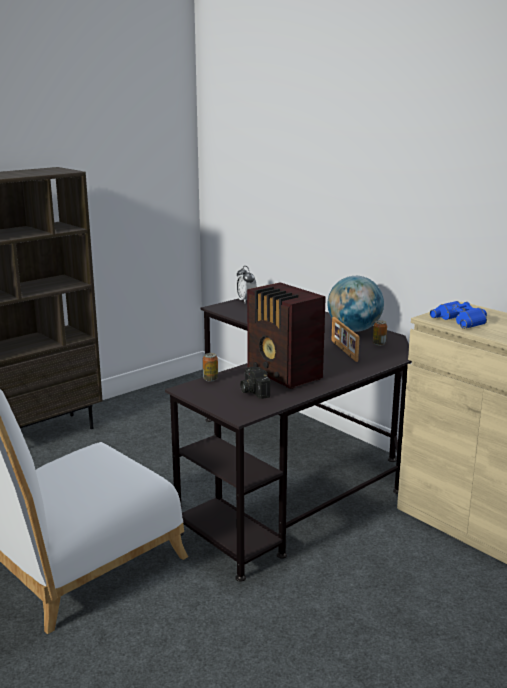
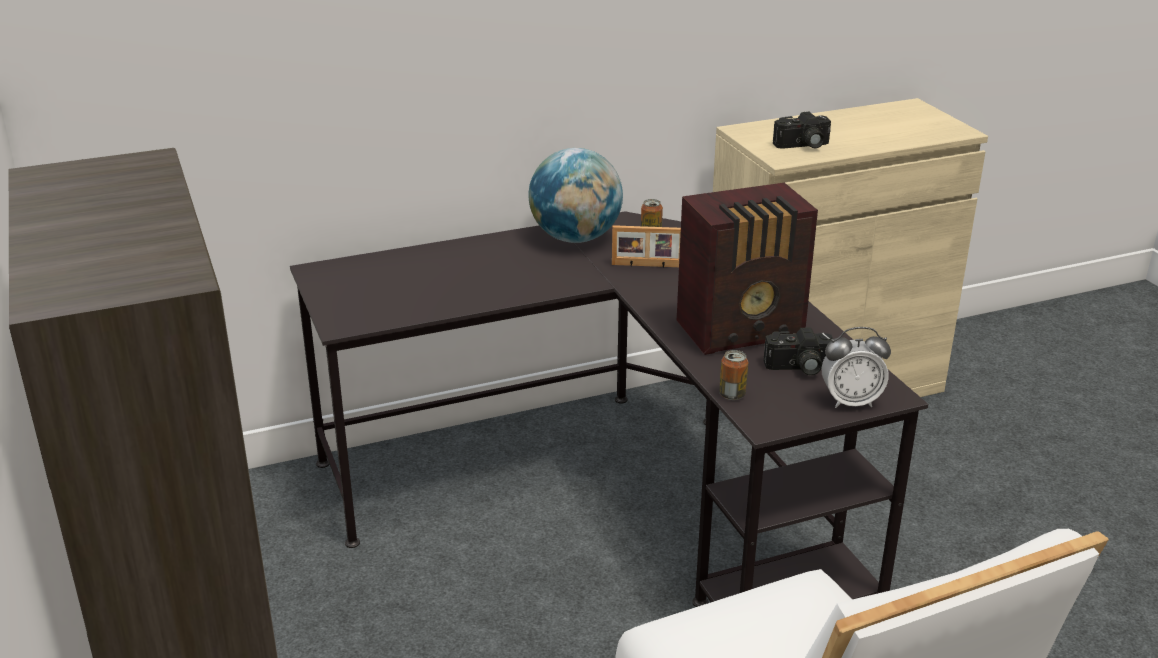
camera: 70 degrees left, 10 degrees up
(246, 301) = (329, 290): alarm clock -> alarm clock (850, 402)
(461, 320) = (803, 146): blue binoculars -> camera

